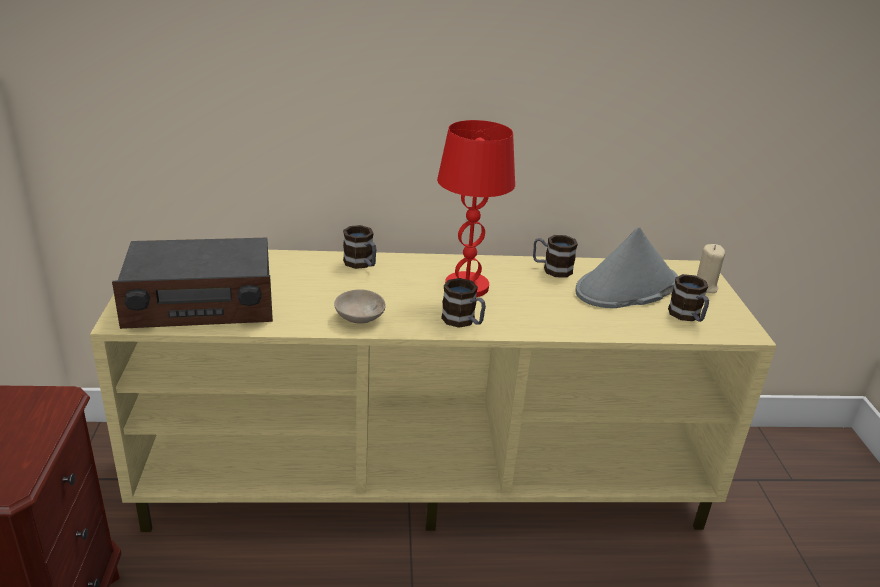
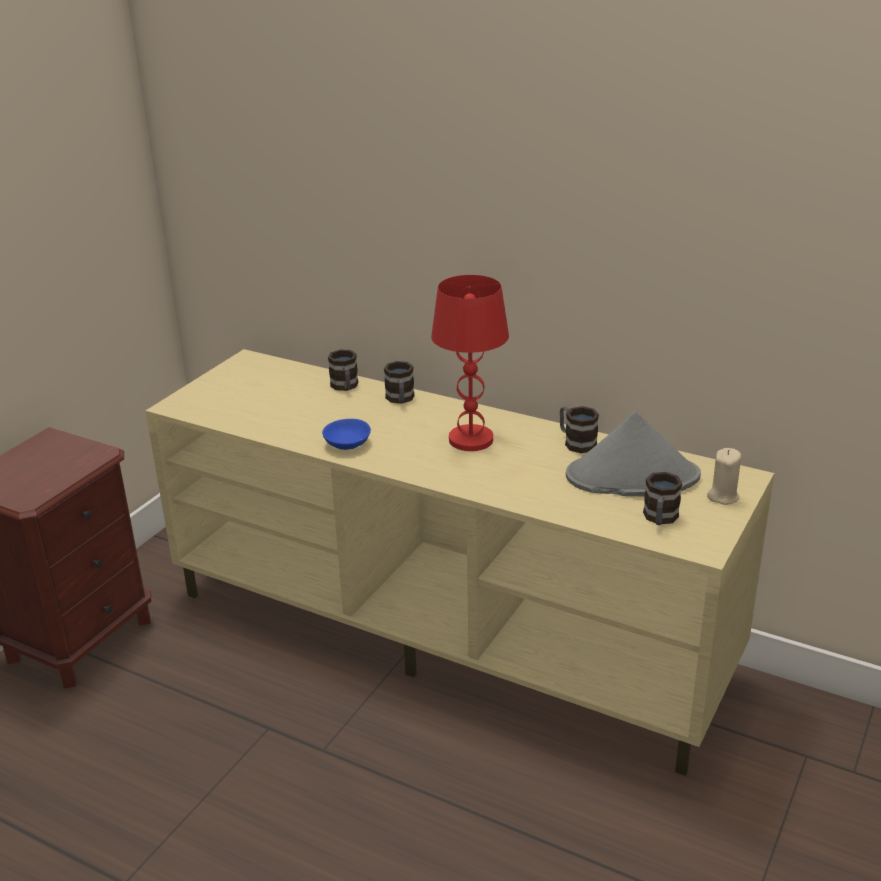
camera: 35 degrees right, 0 degrees up
(201, 302) = (240, 404): radio -> none
(358, 316) = (346, 443): beige bowl -> blue bowl
(463, 321) = (430, 469): mug -> mug (345, 387)

